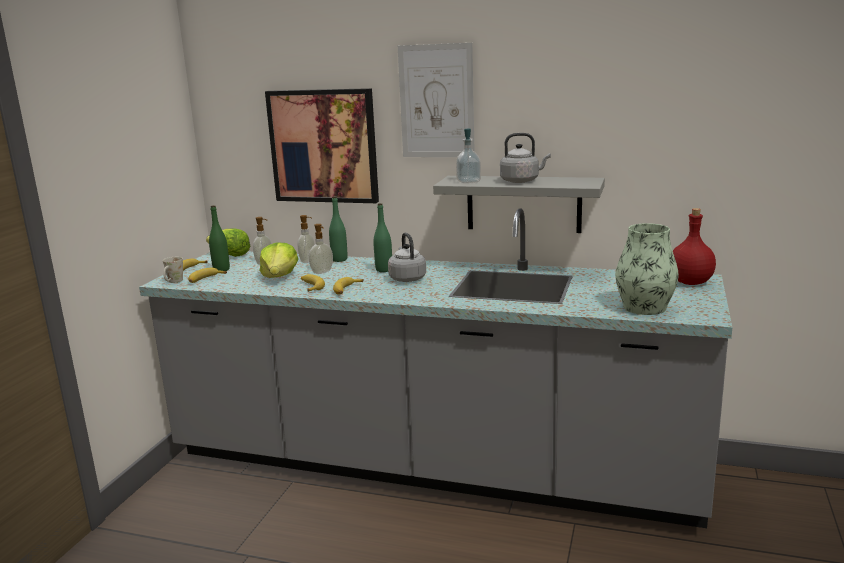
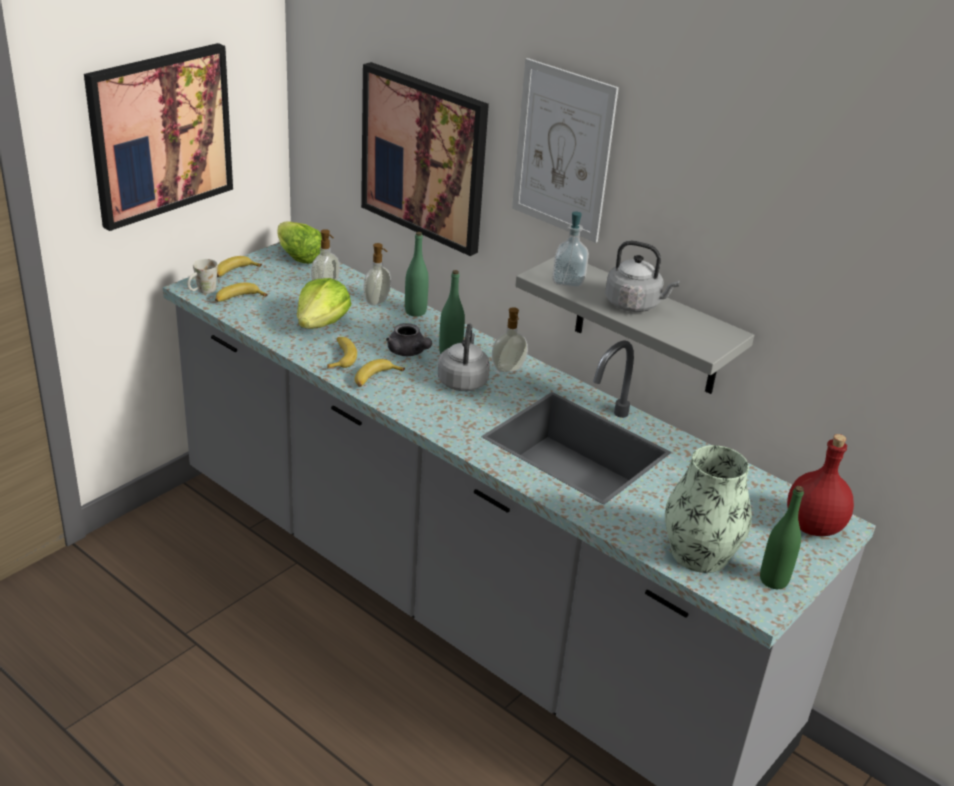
camera: 20 degrees right, 15 degrees up
(122, 162) = (160, 134): none -> picture
(221, 270) = (269, 285): green bottle -> green bottle (773, 580)
(322, 272) = (376, 331): soap dispenser -> soap dispenser (508, 369)
(355, 275) = (408, 352): none -> grey teapot

